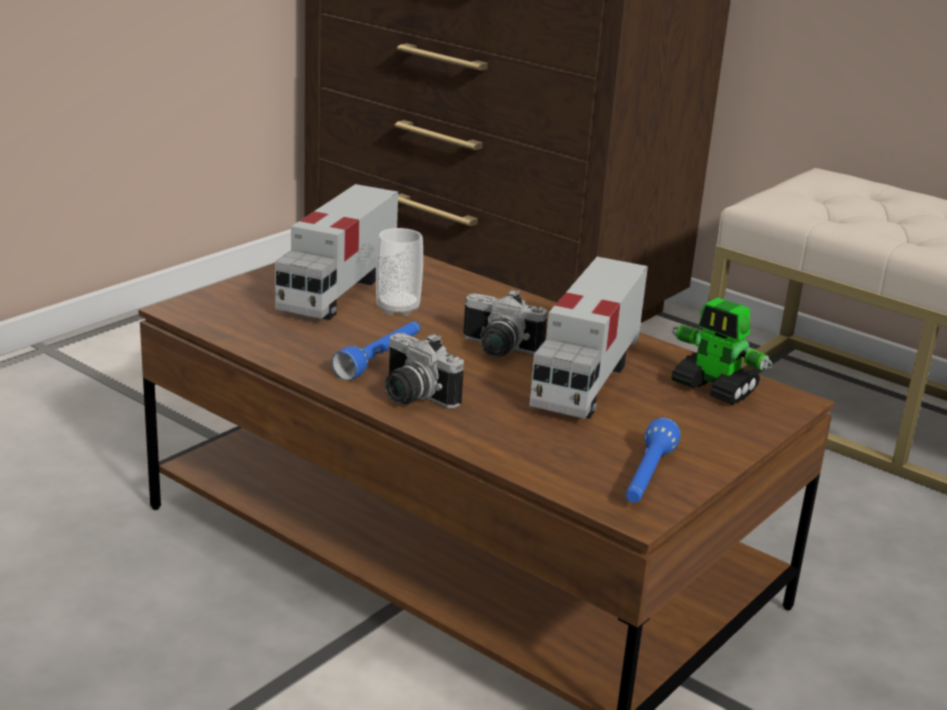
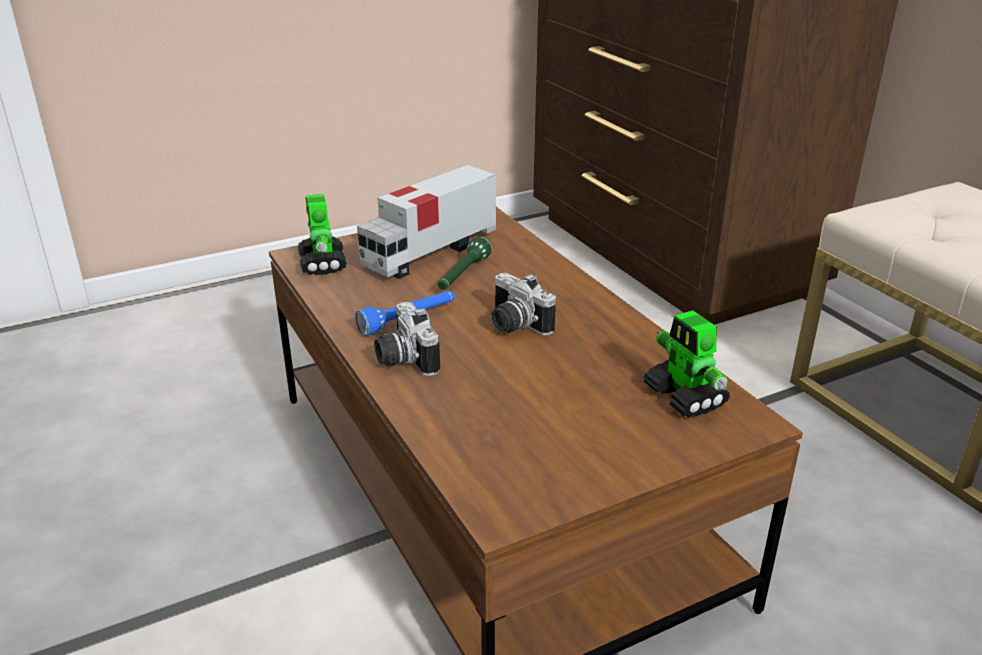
camera: 25 degrees right, 5 degrees up
(222, 315) = (322, 264): none -> toy robot
(397, 309) = (462, 276): cup -> green flashlight
(585, 379) = (569, 366): toy truck -> none
(647, 478) = (541, 480): blue flashlight -> none

